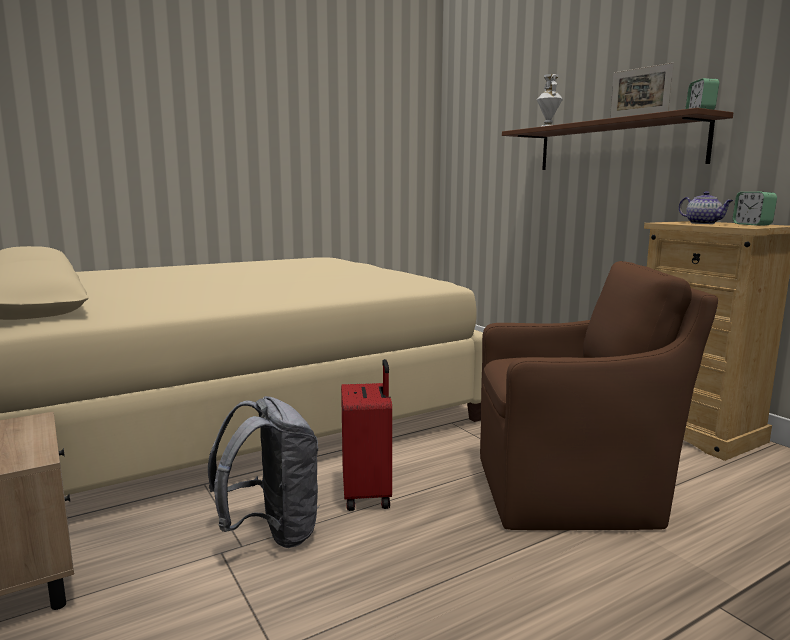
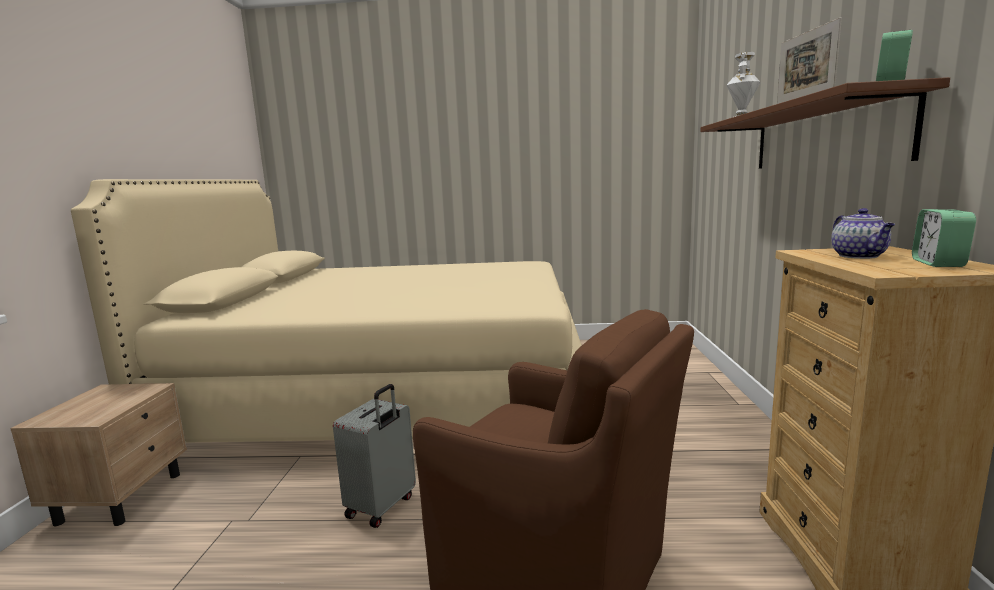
camera: 35 degrees right, 0 degrees up
(272, 532) = (278, 516): grey backpack -> none
(368, 494) = (382, 507): red suitcase -> grey suitcase

